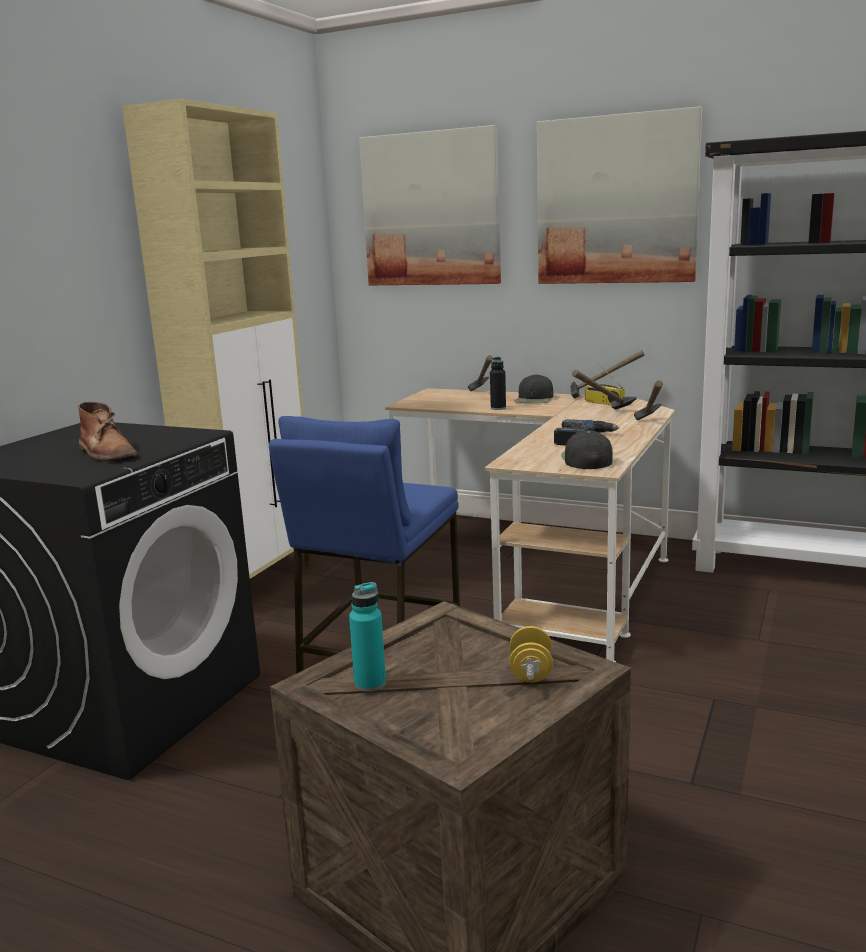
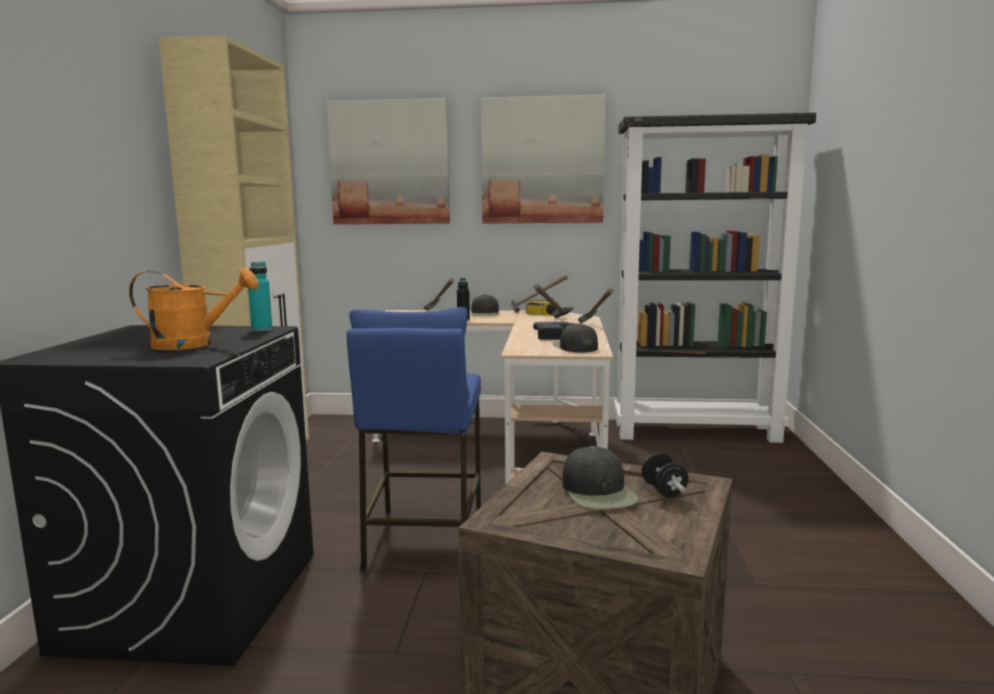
camera: 20 degrees left, 5 degrees down
(107, 453) = (194, 344): brown boot -> orange watering can
(370, 683) = (544, 514): turquoise bottle -> turquoise bottle (262, 329)
(455, 664) = (599, 492): none -> black cap
(531, 673) = (663, 491): yellow dumbbell -> black dumbbell

